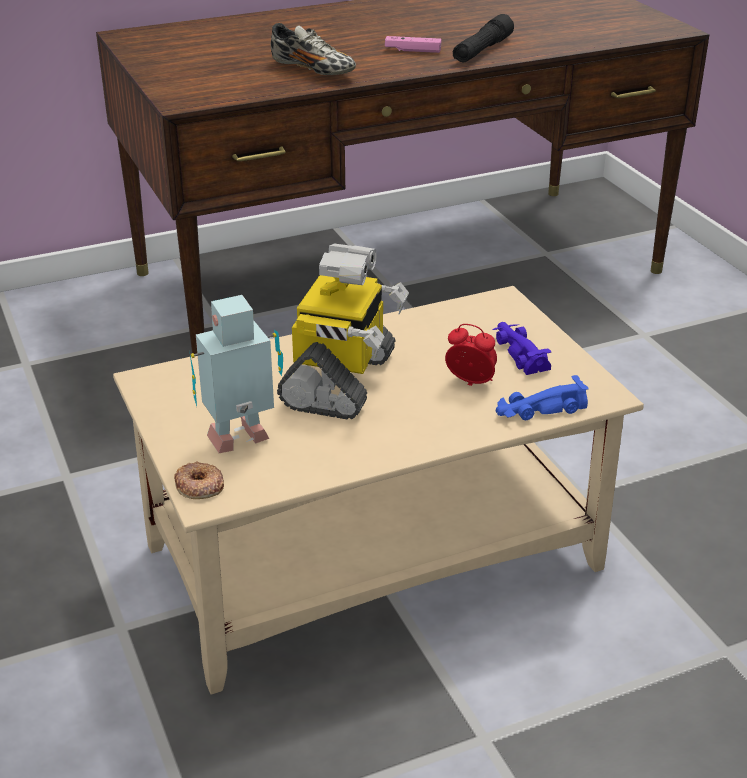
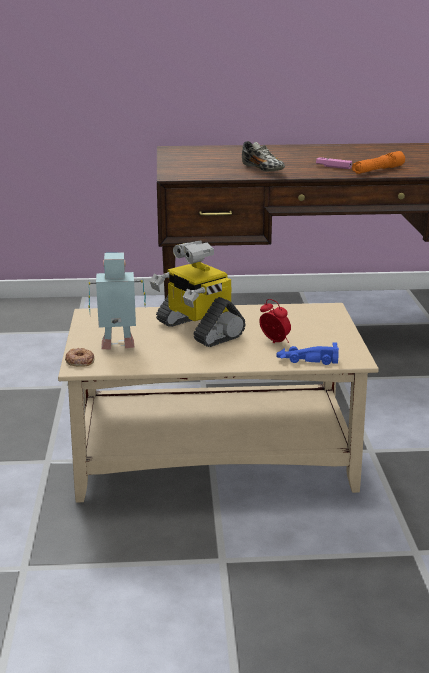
camera: 20 degrees right, 10 degrees down
(341, 381) = (198, 330): toy robot -> toy robot turned 105 degrees clockwise
(482, 50) = (377, 170): black flashlight -> orange flashlight
(519, 352) = (318, 332): purple toy car -> none

